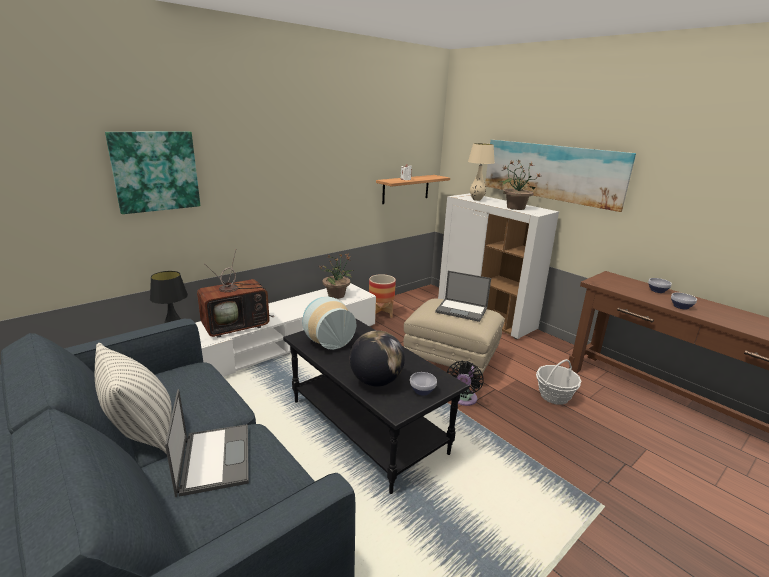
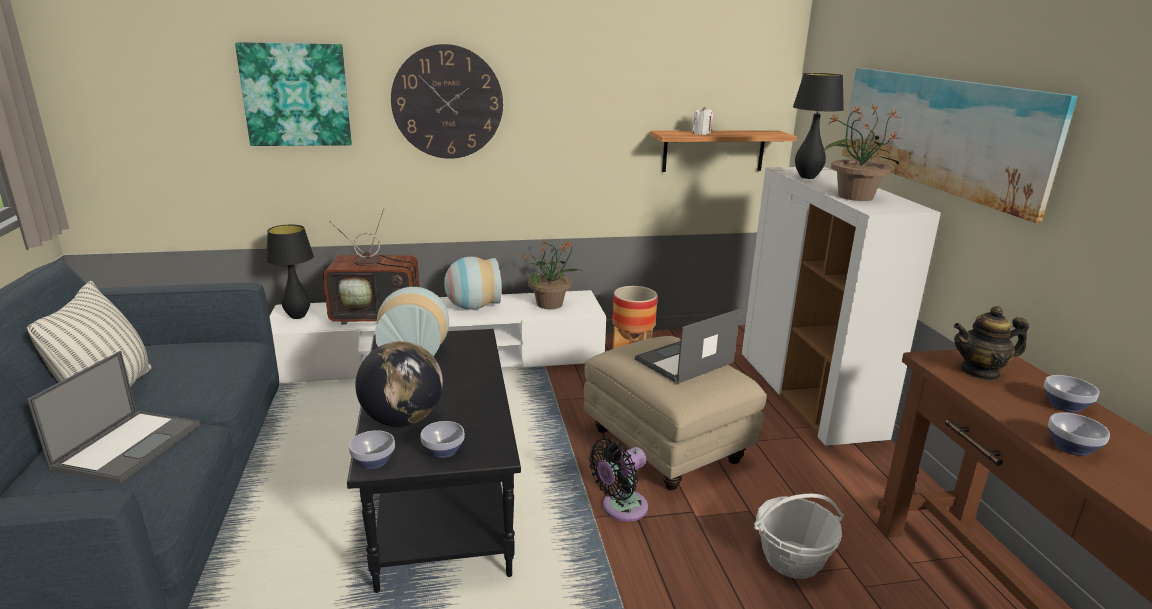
camera: 30 degrees right, 0 degrees up
(262, 170) = (447, 102): none -> wall clock
(292, 306) = (472, 307): none -> vase
(393, 409) = (372, 461): none -> bowl
(462, 310) = (683, 361): laptop -> laptop turned 90 degrees clockwise
(476, 200) = (807, 177): beige table lamp -> black table lamp
(616, 283) = (980, 372): none -> teapot

